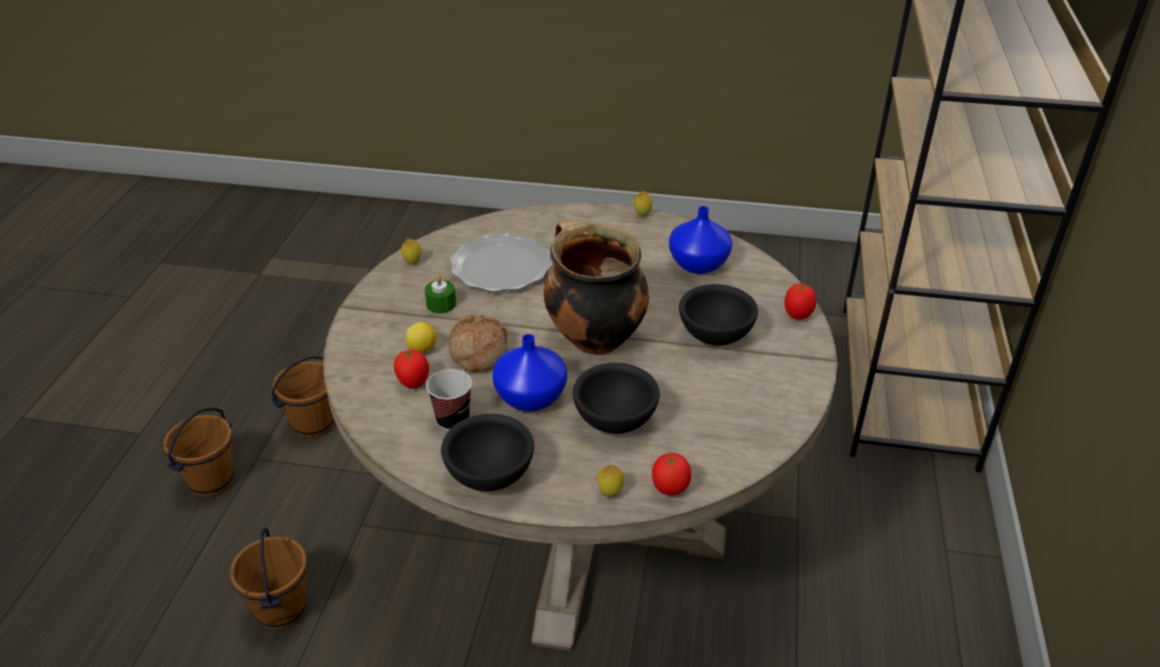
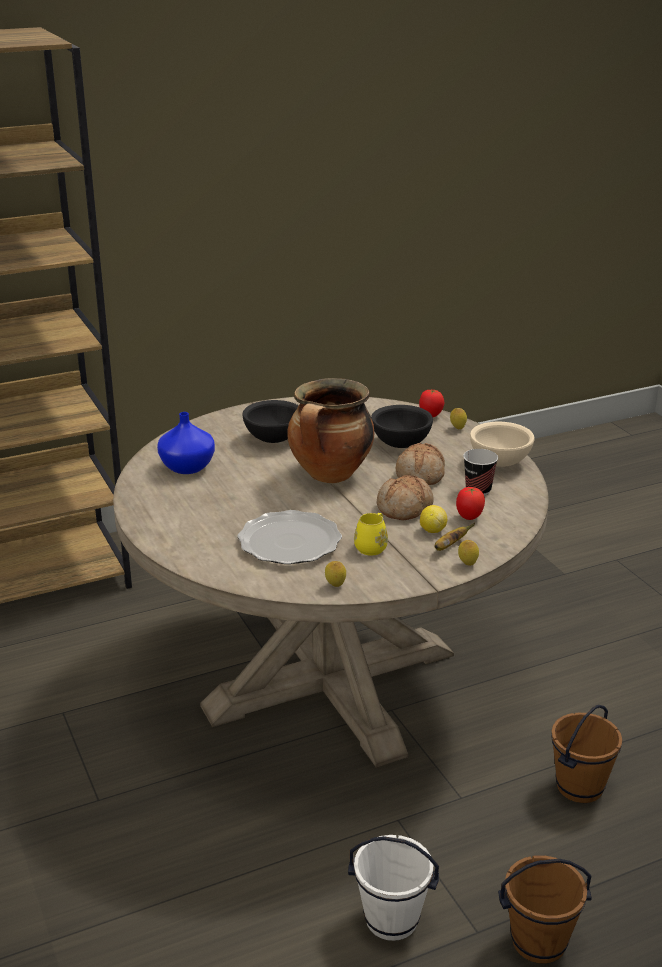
camera: 125 degrees left, 10 degrees down
(313, 424) = (391, 921): brown bucket -> white bucket
(386, 345) = (449, 546): none -> banana
(441, 304) = (372, 546): green candle -> yellow mug
(490, 475) = (499, 462): black bowl -> beige bowl
(529, 397) = (421, 475): blue vase -> bread
(642, 214) = (130, 510): lemon -> lemon (467, 564)
(797, 316) = (216, 421): tomato -> none

